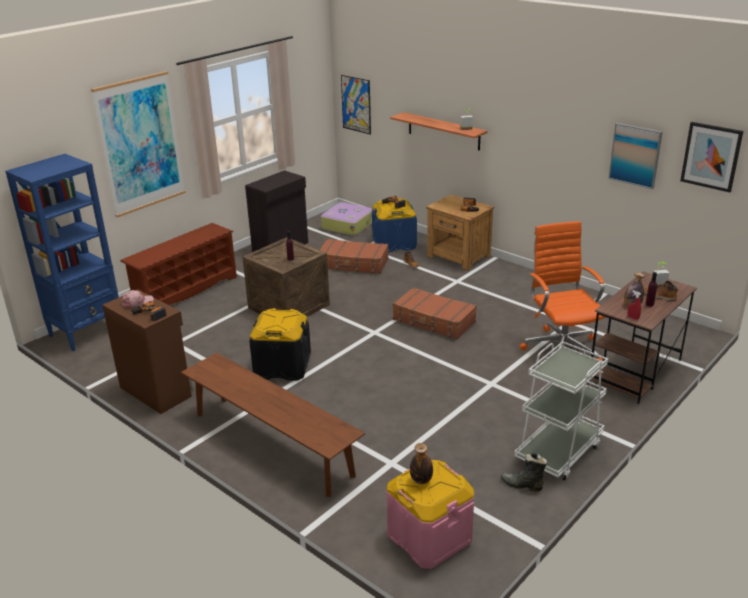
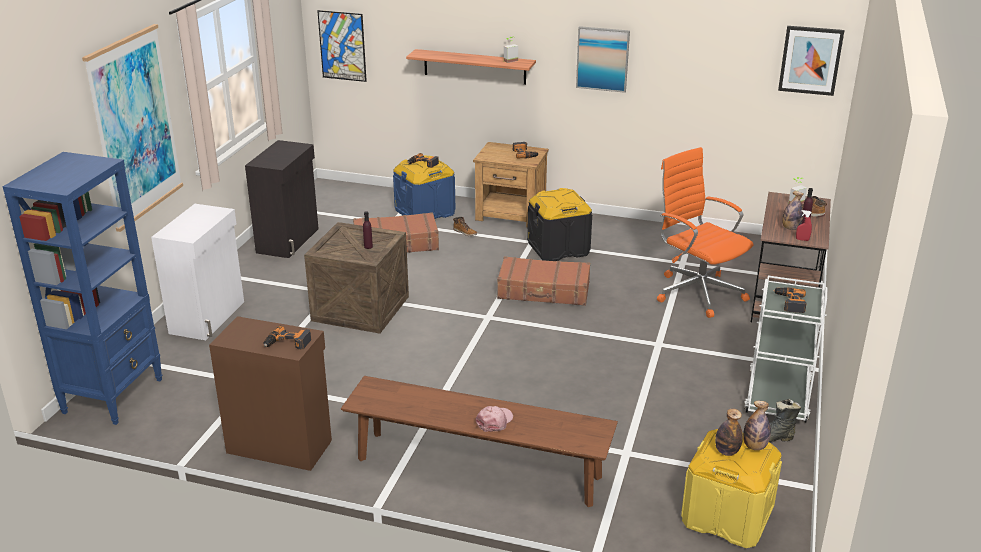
camera: 25 degrees left, 0 degrees up
(137, 302) = (255, 332): pink cap -> pink cap (494, 421)
(185, 291) = (209, 317): brown shoe rack -> white cabinet
(283, 366) = (414, 379): black storage box -> black storage box (558, 248)
(347, 225) = (350, 200): suitcase -> none
(429, 537) = (726, 516): pink storage box -> yellow storage box
(448, 482) = (754, 446): none -> bottle
(563, 368) = (789, 302): none -> power drill
(635, 155) = (724, 68): picture -> picture (602, 59)

